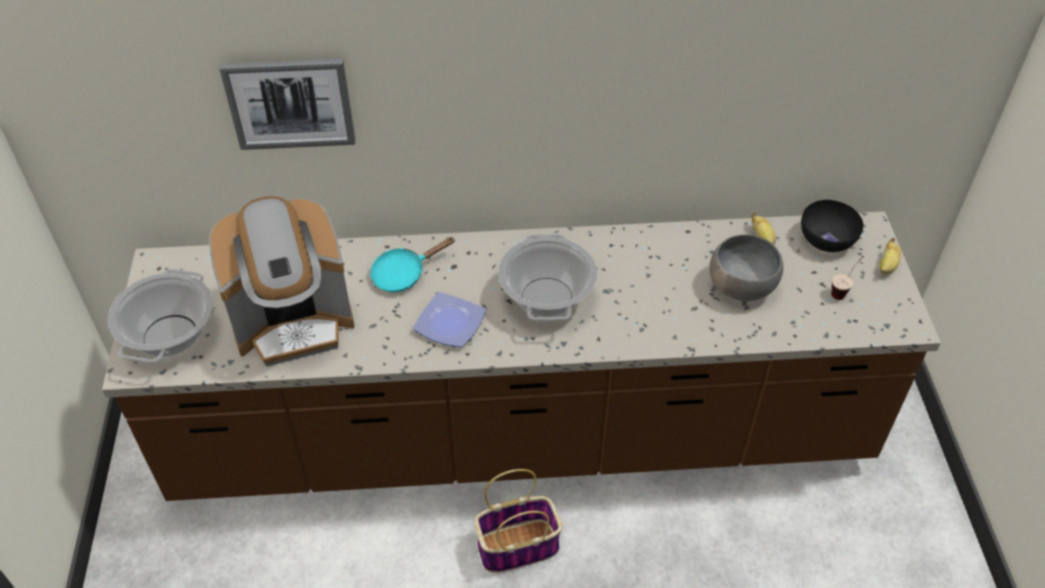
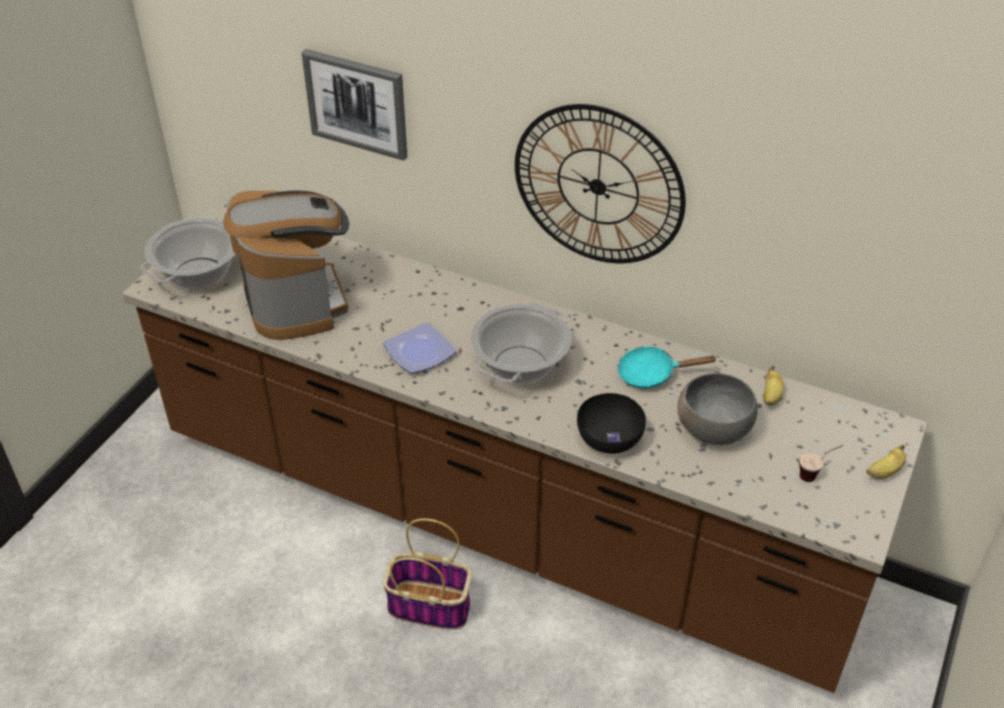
camera: 30 degrees right, 5 degrees down
(294, 322) = (296, 301): coffee machine -> coffee machine turned 120 degrees counterclockwise
(403, 274) = (413, 298): turquoise frying pan -> turquoise frying pan (652, 374)
(569, 107) = (598, 186): none -> wall clock
(826, 239) = (838, 422): black bowl -> black bowl (609, 438)

